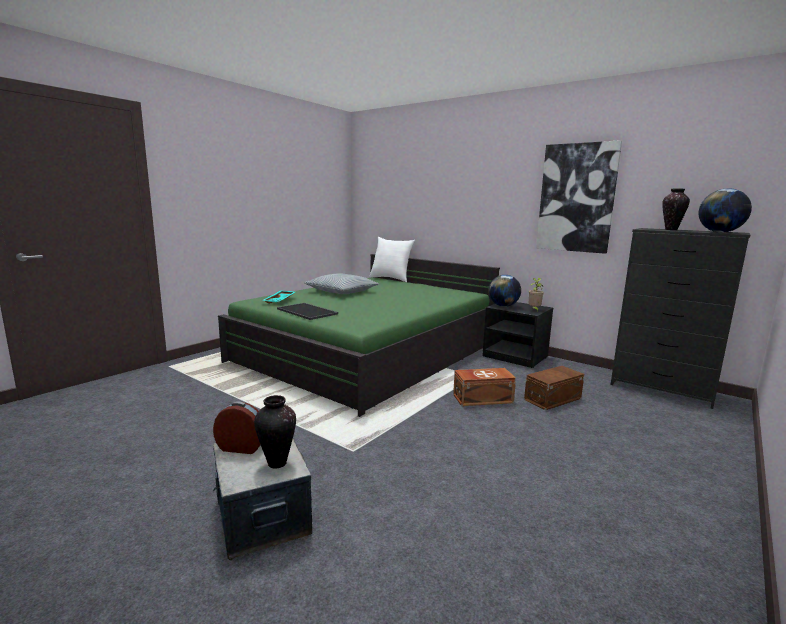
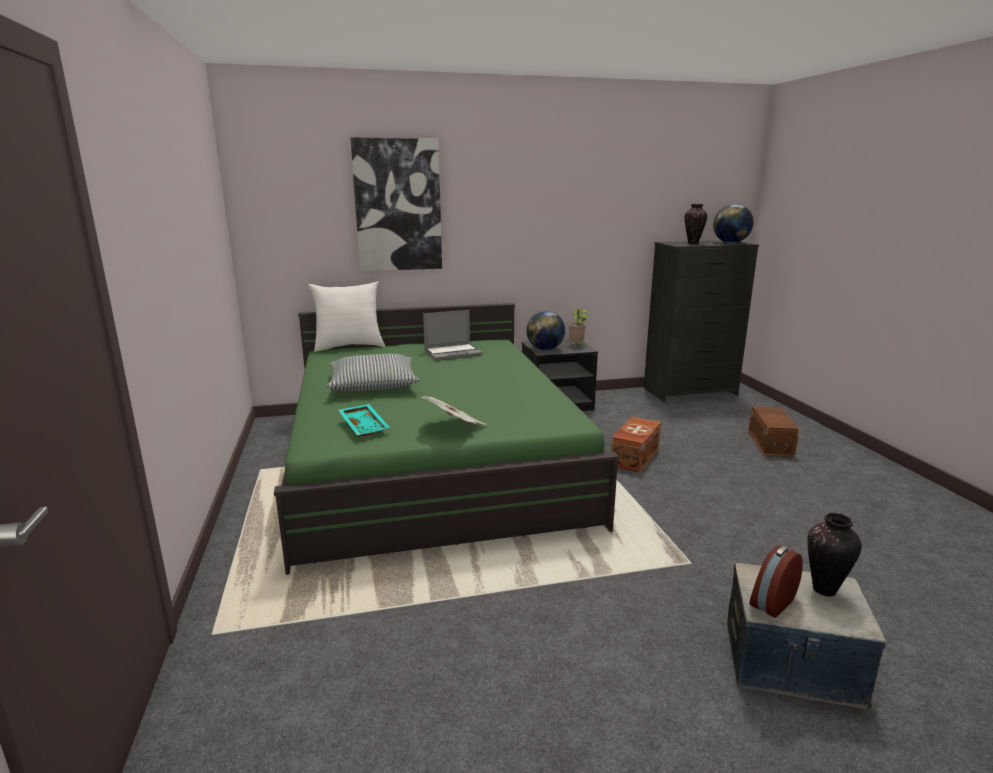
camera: 50 degrees left, 5 degrees up
(308, 311) = (454, 426): tray -> newspaper
(426, 291) = (453, 353): none -> laptop
(554, 399) = (668, 432): brown storage box -> brown storage box (771, 443)
(576, 198) = (592, 213): picture -> picture (398, 205)

